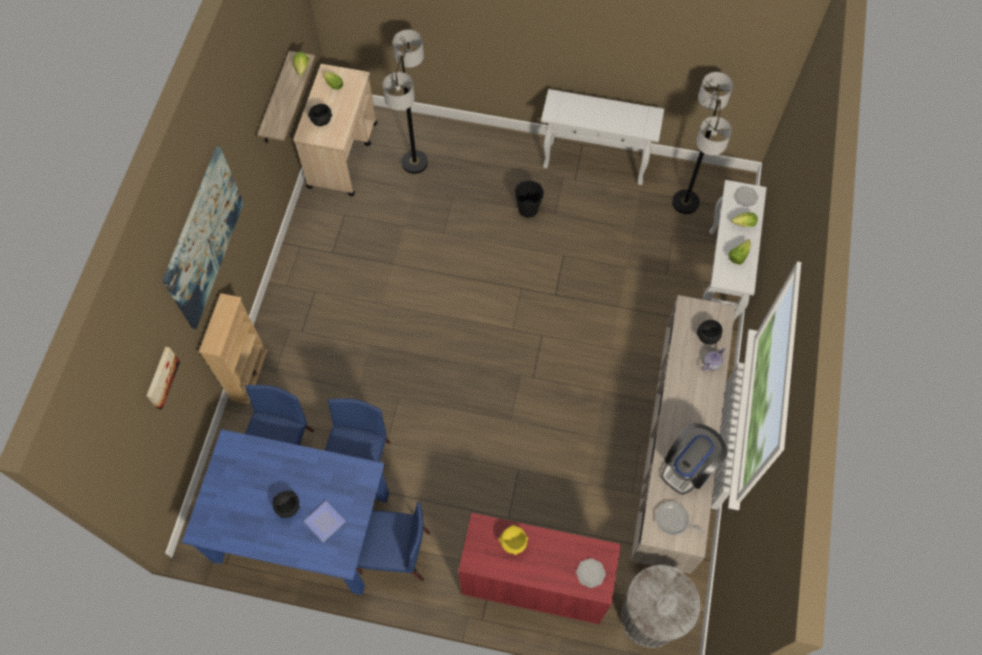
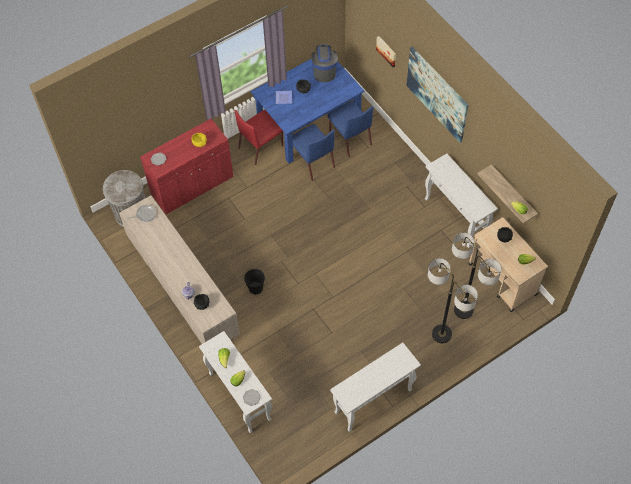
camera: 135 degrees right, 5 degrees down
(248, 374) = (404, 151): beige bookcase -> none
(301, 250) = (455, 218): none -> white console table
(393, 552) = (261, 146): blue chair -> red chair
(528, 209) = (377, 340): black bucket -> black bucket (255, 288)
(685, 202) = (300, 425): floor lamp -> floor lamp (441, 334)
(688, 466) = (158, 240): coffee machine -> coffee machine (324, 71)

